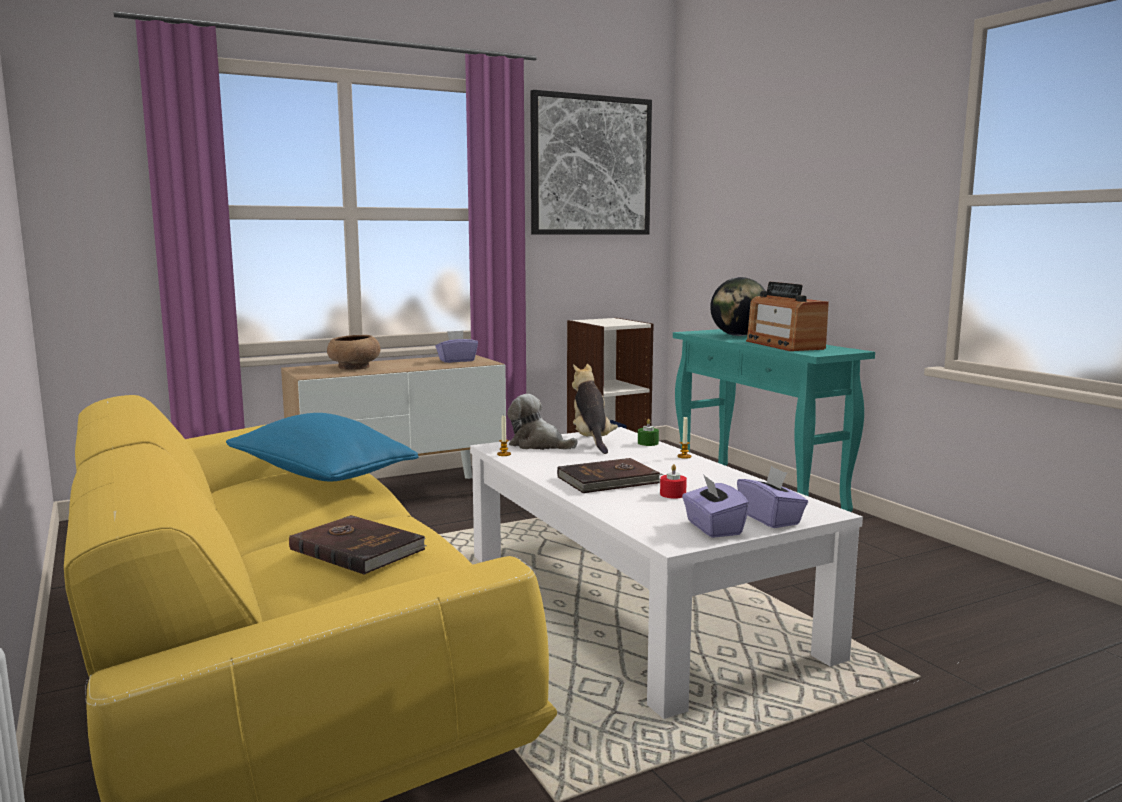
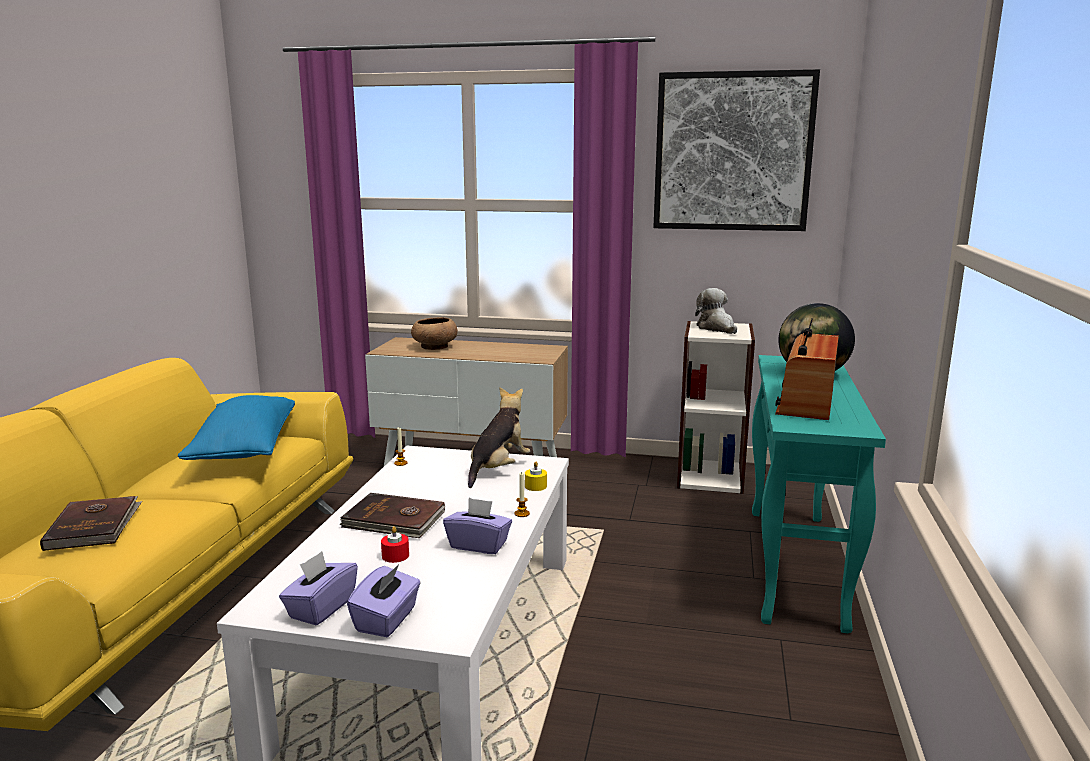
camera: 40 degrees right, 5 degrees up
(456, 360) = (527, 352): purple tissue box -> purple tissue box (478, 545)
(538, 445) = (448, 461): plush toy -> plush toy (716, 328)
(648, 443) = (535, 486): green candle -> yellow candle

